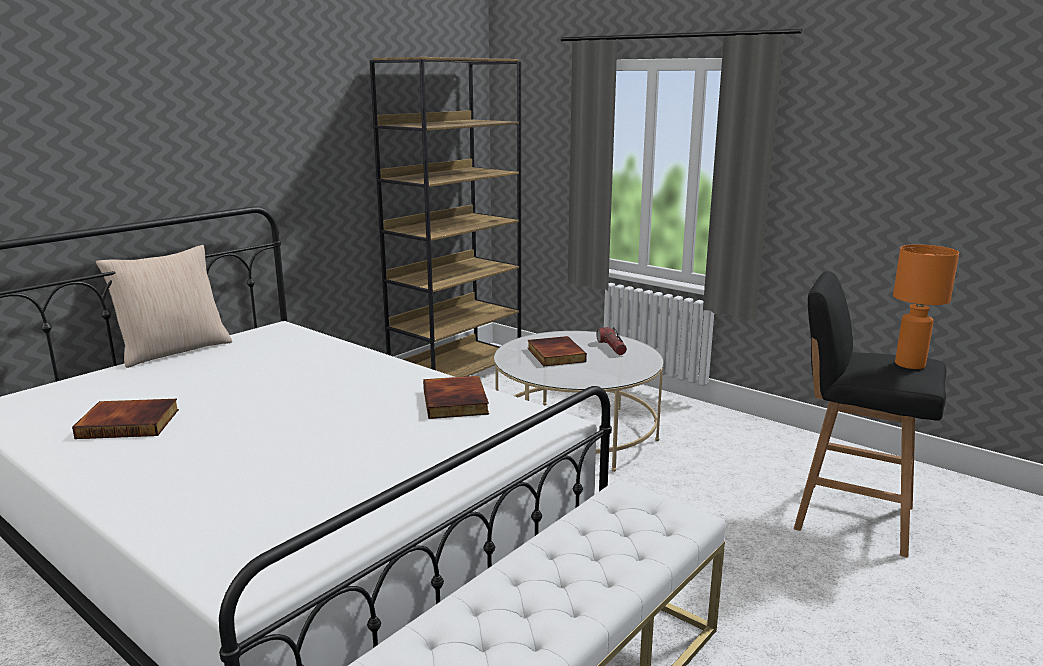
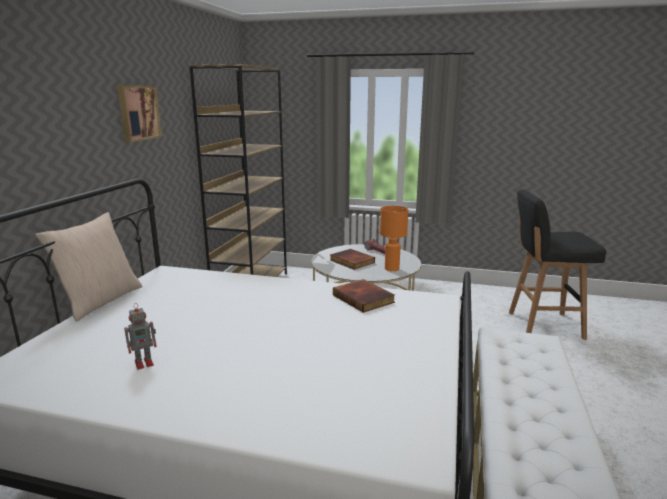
camera: 25 degrees left, 0 degrees up
(130, 423) = (145, 363): book -> toy robot
(271, 122) = (138, 112): none -> picture
(910, 364) = (574, 235): orange table lamp -> orange table lamp (392, 268)

